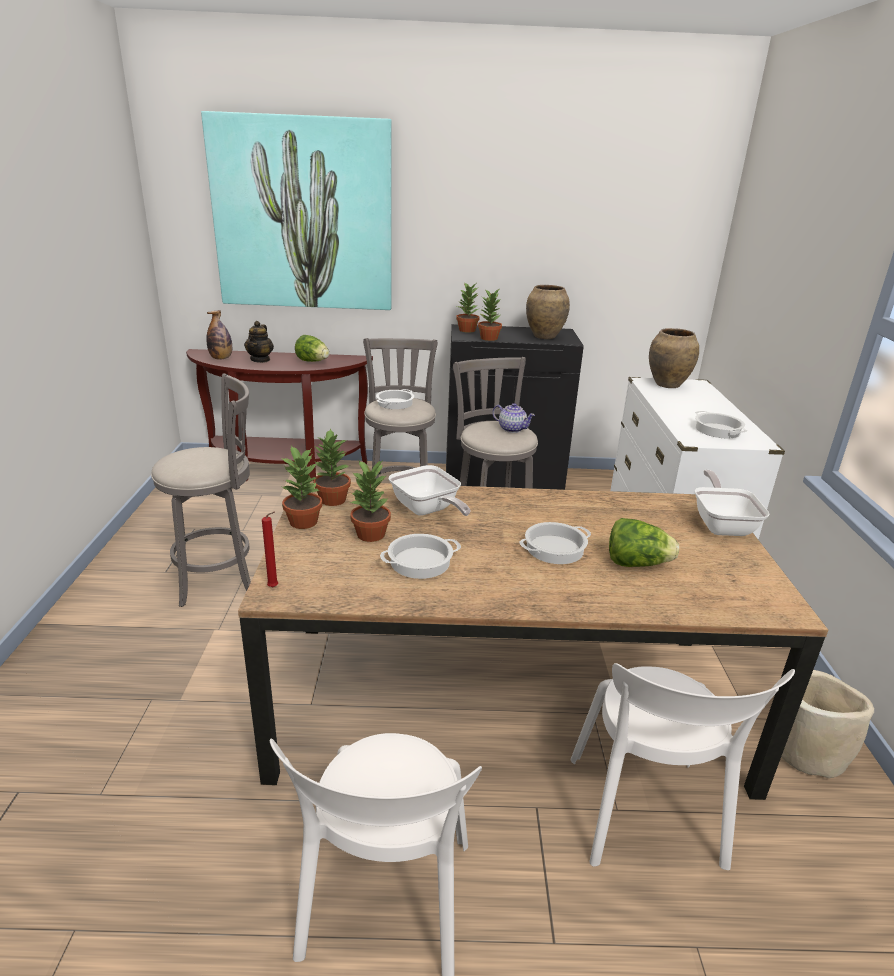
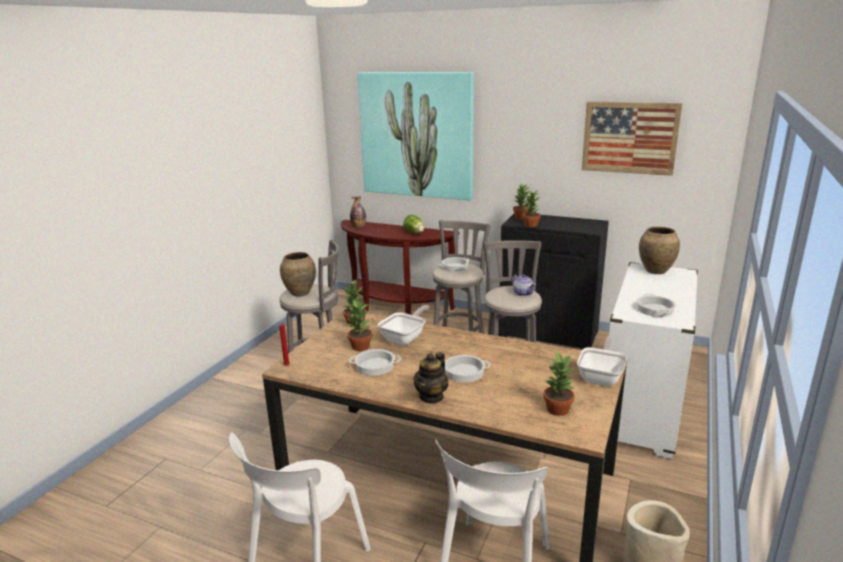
camera: 25 degrees right, 5 degrees down
(260, 360) = (382, 230): teapot -> teapot (431, 397)
(304, 521) = (329, 334): potted plant -> potted plant (558, 409)
(427, 510) = (405, 338): frying pan -> frying pan turned 135 degrees counterclockwise
(544, 337) = (576, 226): brown vase -> brown vase (299, 293)
(601, 219) = (629, 138): none -> picture
(636, 563) = (510, 390): lettuce -> none

